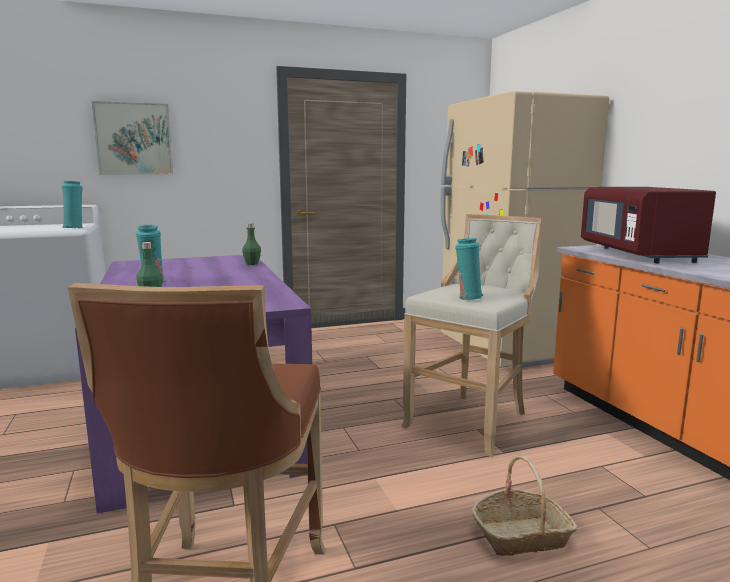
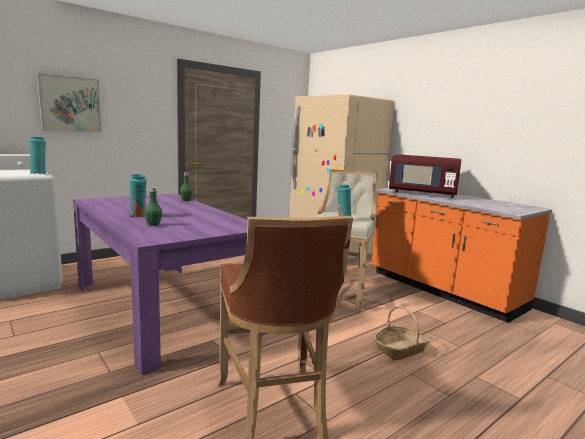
camera: 20 degrees left, 0 degrees up
(638, 254) = (422, 193): red microwave -> red microwave turned 45 degrees counterclockwise

